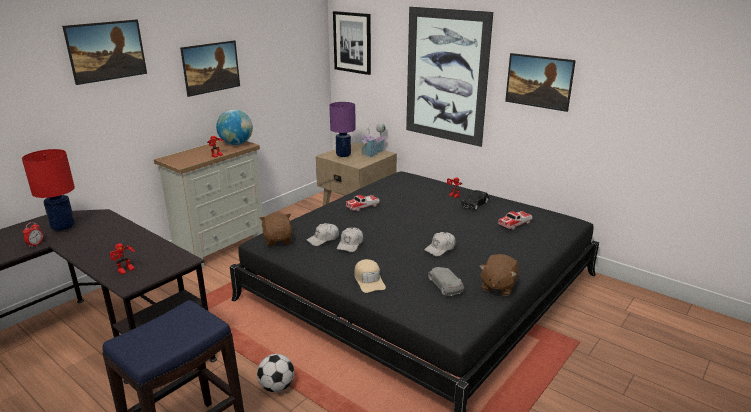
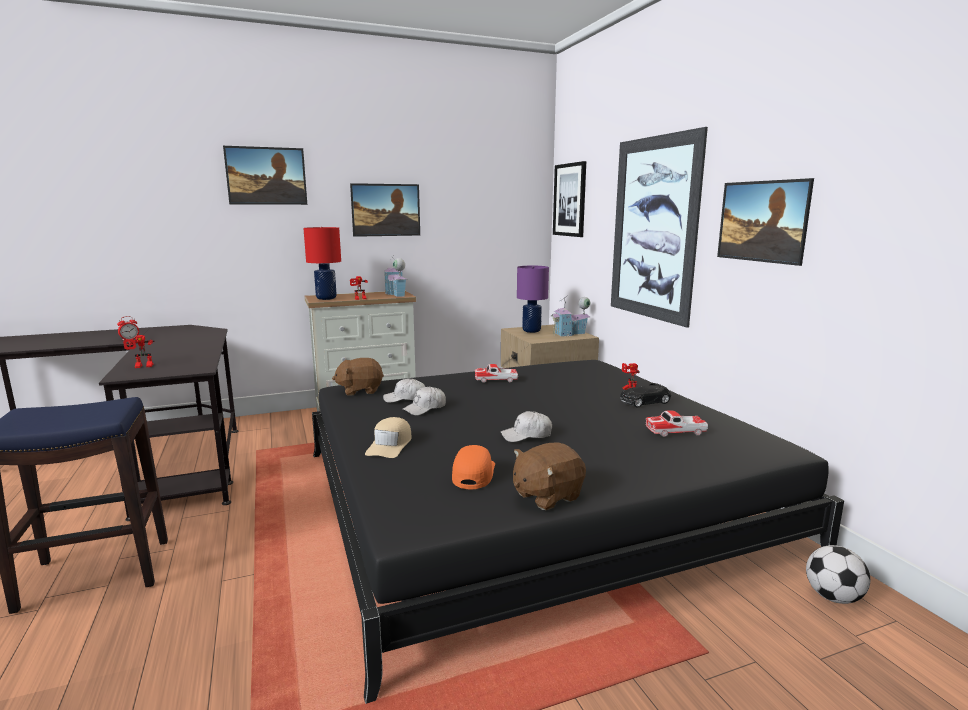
camera: 30 degrees right, 10 degrees down
(63, 228) = (170, 334): red table lamp -> red table lamp (326, 299)
(236, 144) = (396, 294): globe -> toy house
(277, 387) = (243, 550): football -> football (833, 597)
(278, 240) = (360, 390): brown plush toy -> brown plush toy turned 120 degrees counterclockwise
(445, 285) = (473, 474): grey toy car -> orange cap

